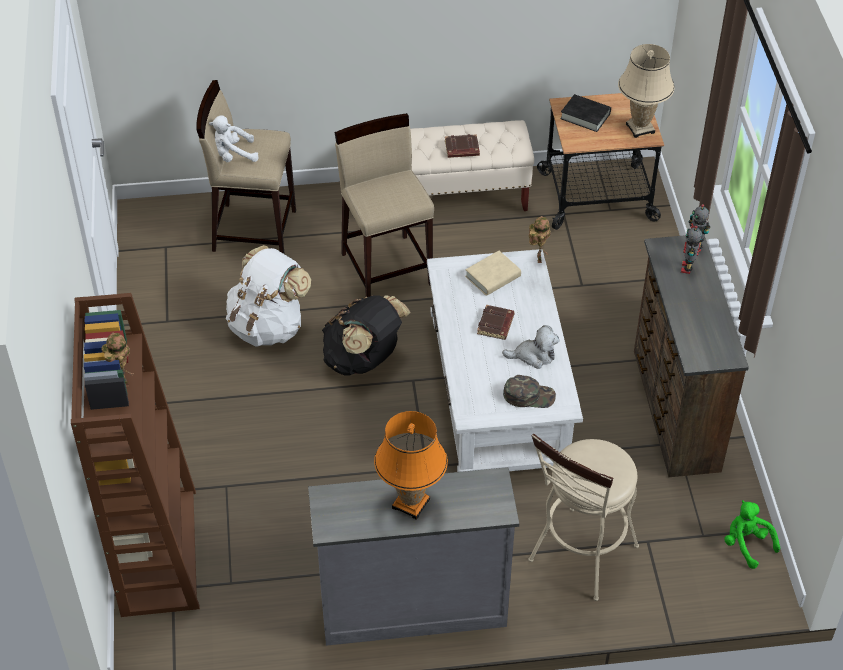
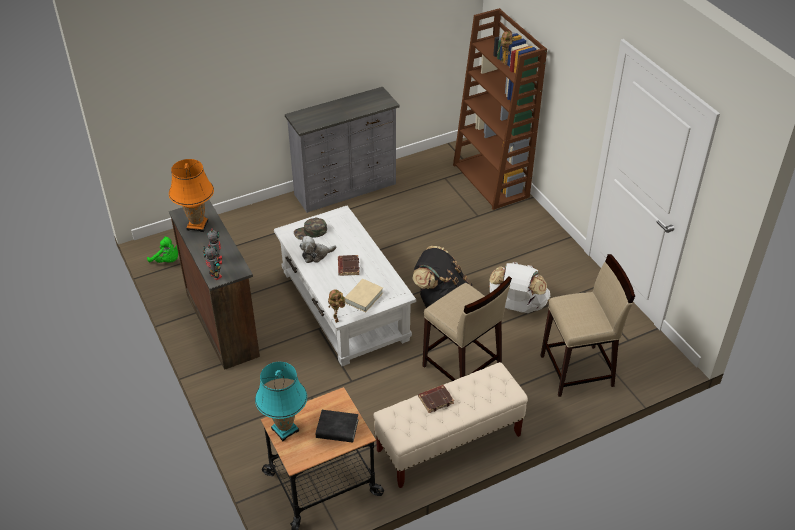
camera: 160 degrees right, 5 degrees down
(232, 155) = (594, 304): white plush toy -> none
(411, 503) = (343, 109): orange table lamp -> orange table lamp (197, 225)
(578, 559) = (264, 230): beige stool -> none
(640, 128) = (285, 429): beige table lamp -> turquoise table lamp

